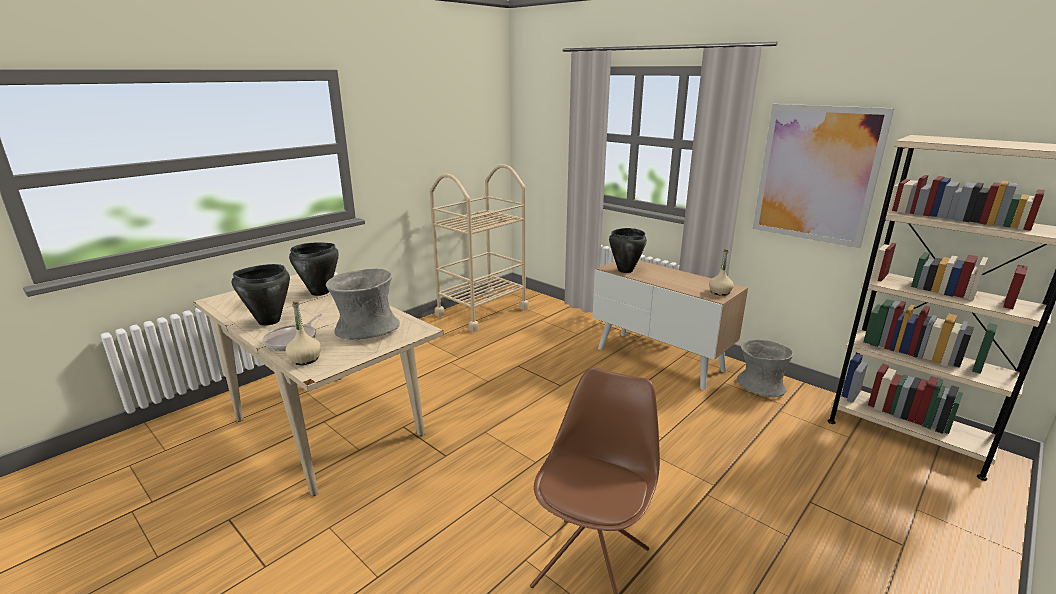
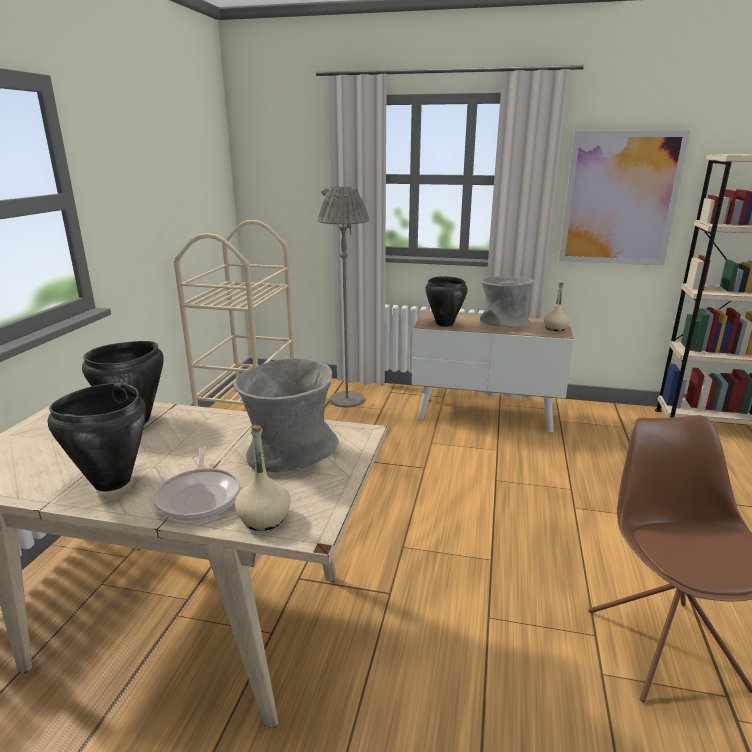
camera: 30 degrees left, 0 degrees up
(558, 320) = (347, 400): none -> grey floor lamp
(760, 386) = (589, 416): grey vase -> grey vase (504, 324)

